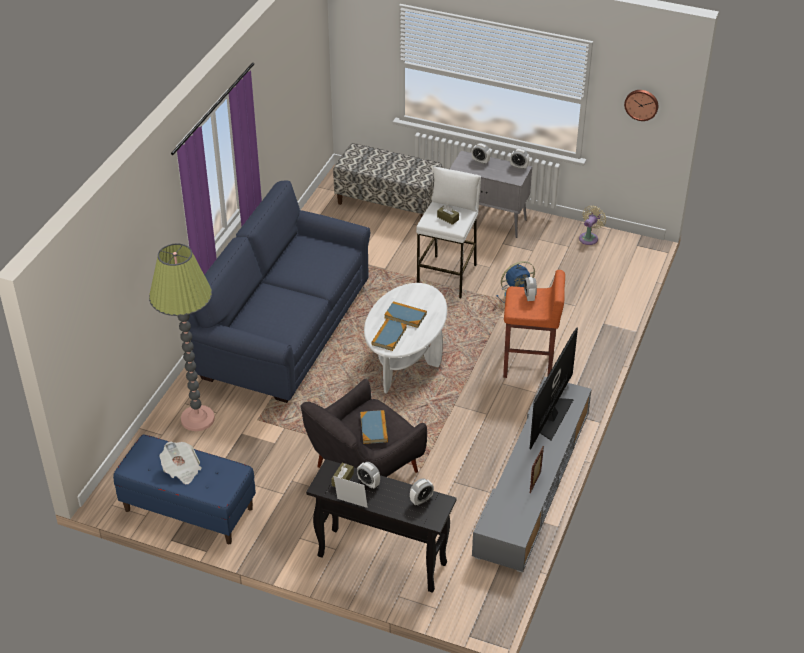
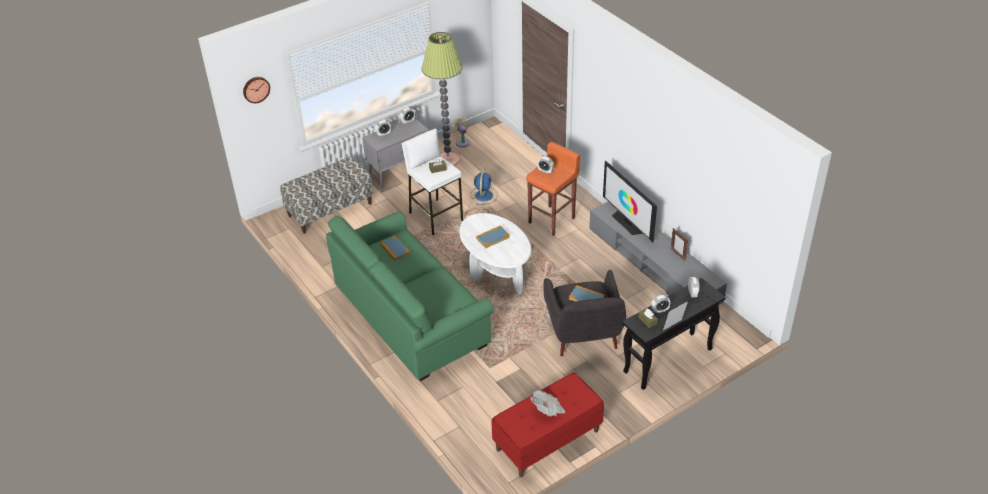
camera: 55 degrees left, 0 degrees up
(188, 509) = (547, 440): blue bench -> red bench
(197, 419) = (460, 399): floor lamp -> floor lamp (448, 160)
(286, 330) = (411, 316): blue sofa -> green sofa
(389, 336) = (505, 253): book -> book (395, 249)
(641, 104) = (466, 28): wall clock -> wall clock (256, 89)

